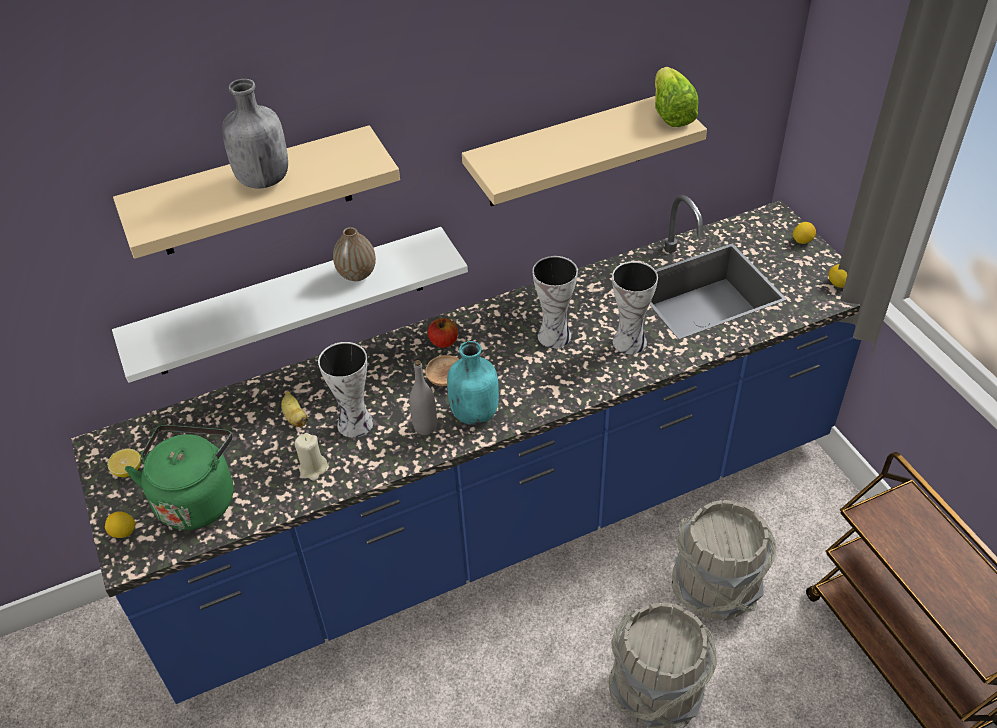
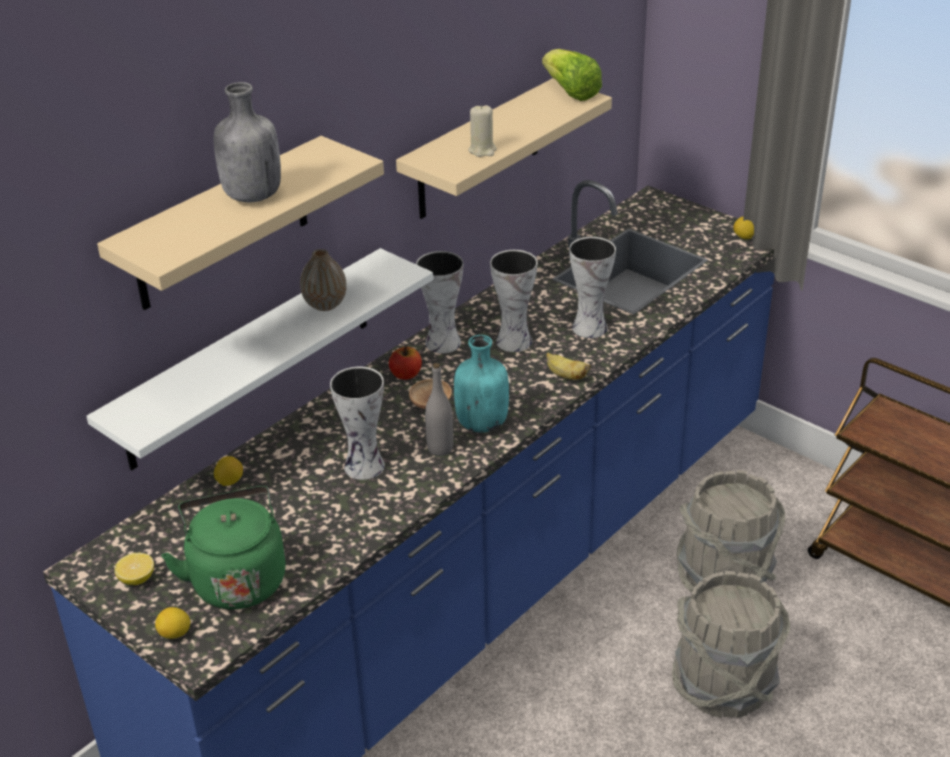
camera: 25 degrees left, 10 degrees down
(295, 417) = (295, 479): banana -> banana (565, 376)
(313, 468) = (348, 516): beige candle -> beige candle (482, 150)
(492, 318) = (441, 342): none -> vase
(802, 241) = (689, 212): lemon -> lemon (229, 481)

